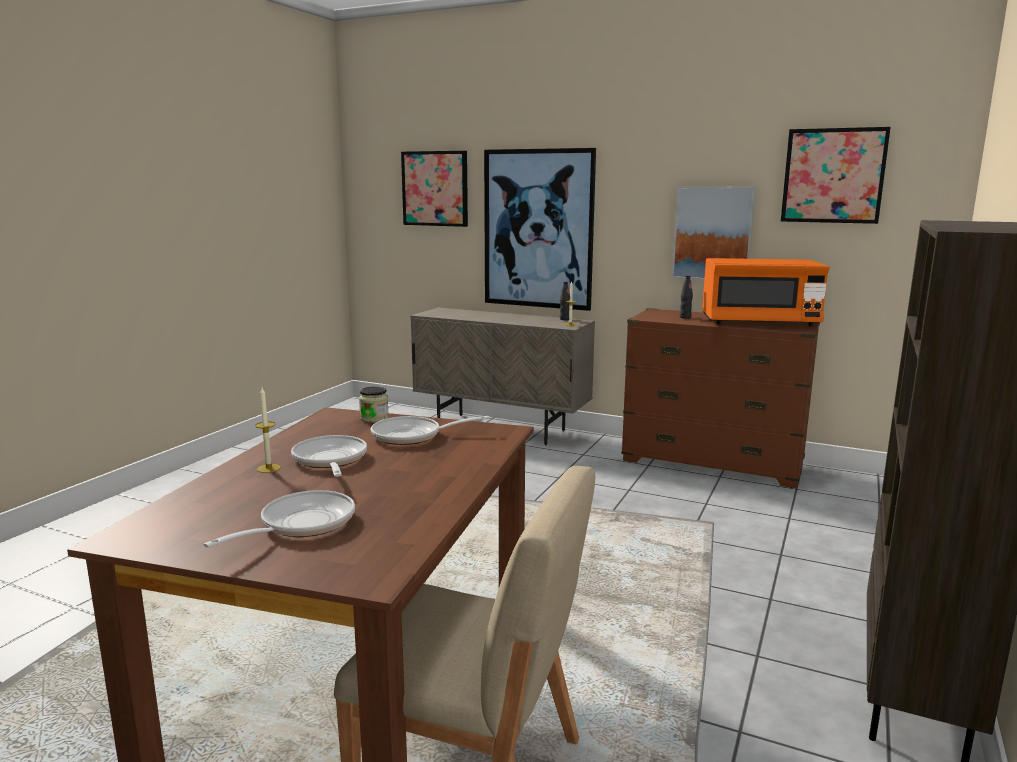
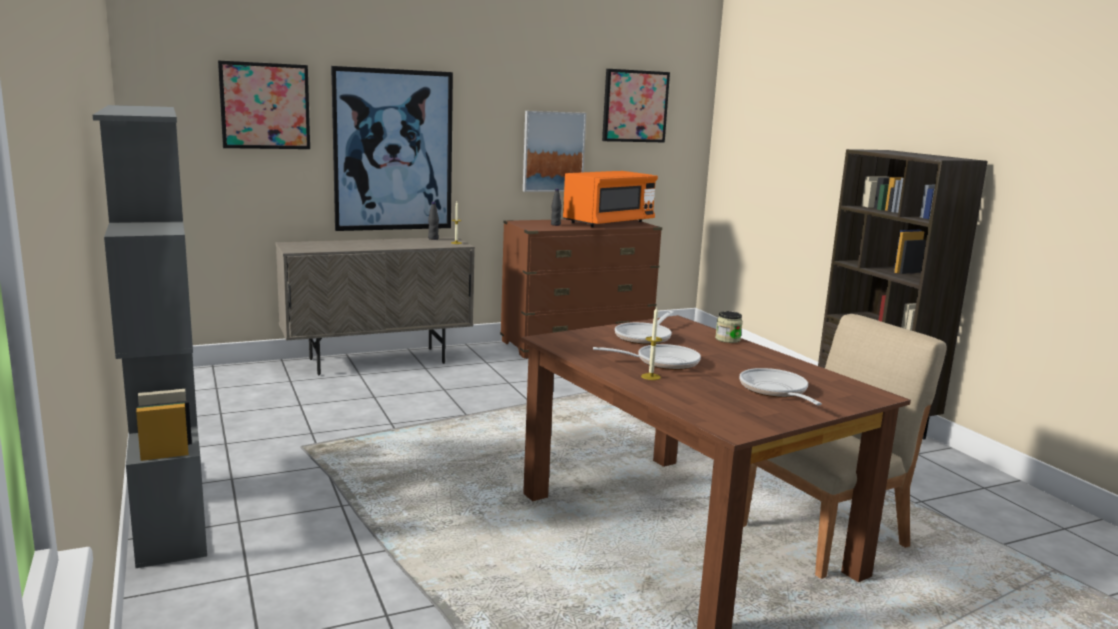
camera: 50 degrees left, 0 degrees up
(169, 485) = (169, 508): none -> grey bookcase
(330, 460) = (662, 362): frying pan -> frying pan turned 150 degrees clockwise
(374, 418) = (583, 334): jar -> jar (727, 339)

